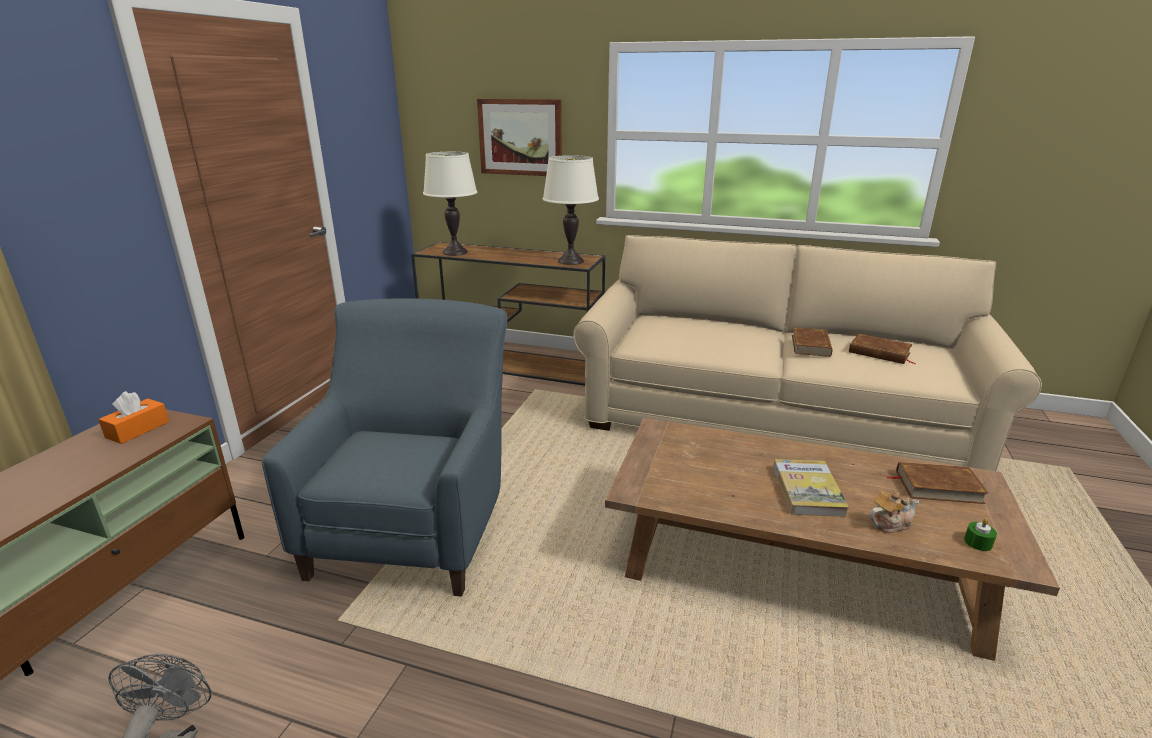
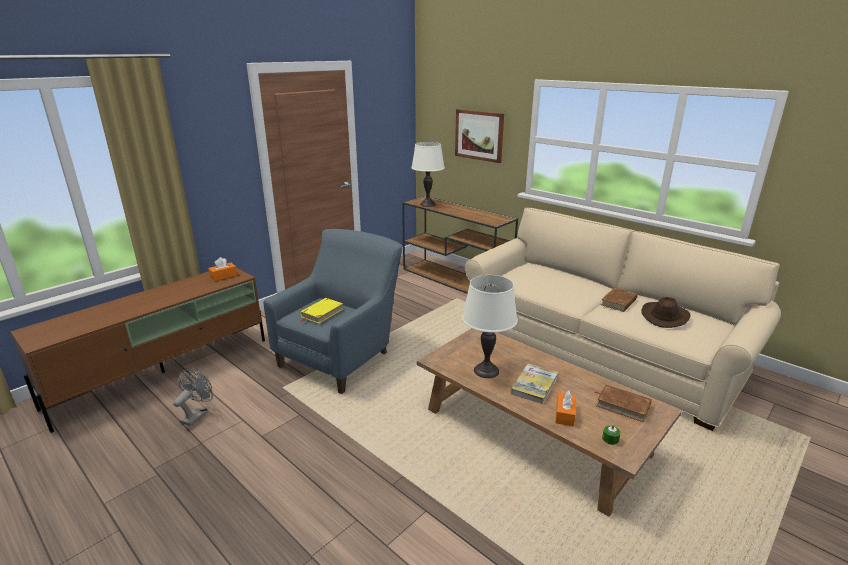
camera: 25 degrees right, 0 degrees up
(389, 457) = (322, 313): none -> yellow book
(571, 261) = (491, 219): white table lamp -> white table lamp (486, 371)
(879, 353) = (664, 316): brown book -> brown hat
(889, 524) = (565, 414): teapot -> orange tissue box

